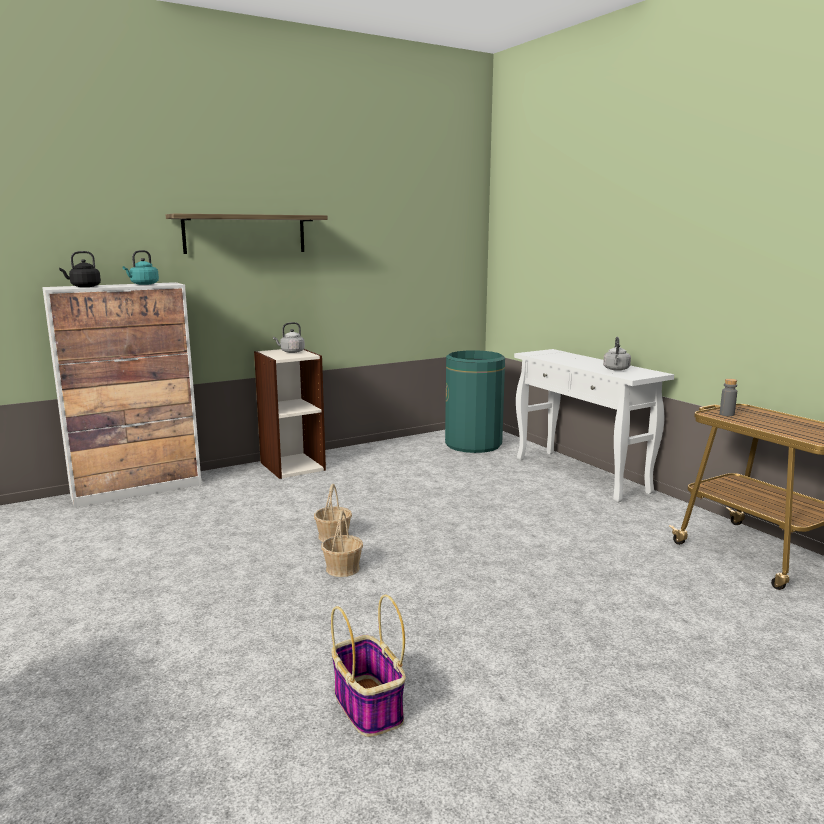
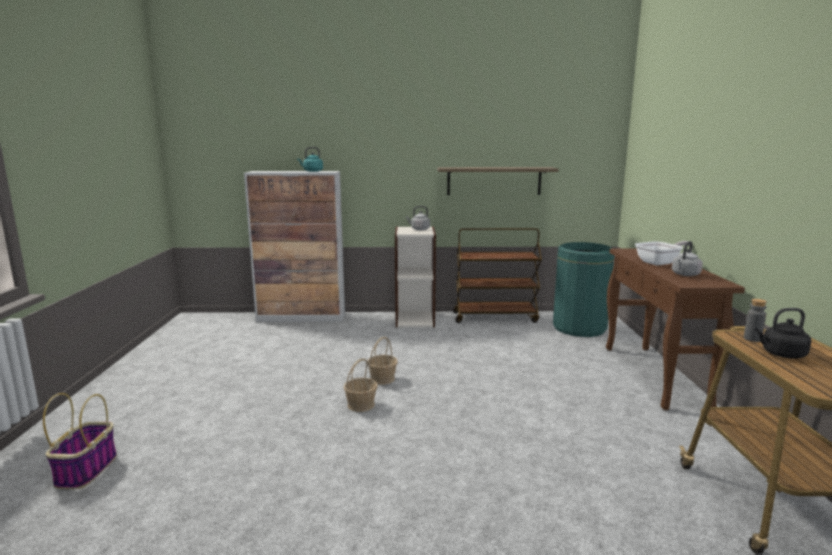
camera: 30 degrees right, 0 degrees up
(84, 286) = (272, 171): black kettle -> black kettle (781, 354)
(245, 234) = (395, 135): shelf -> shelf (494, 181)
(367, 705) = (259, 513): basket -> basket (87, 470)
(379, 448) = (495, 317): none -> brown cart
(579, 361) = (660, 263): none -> frying pan
(581, 475) = (654, 376): white console table -> brown console table

